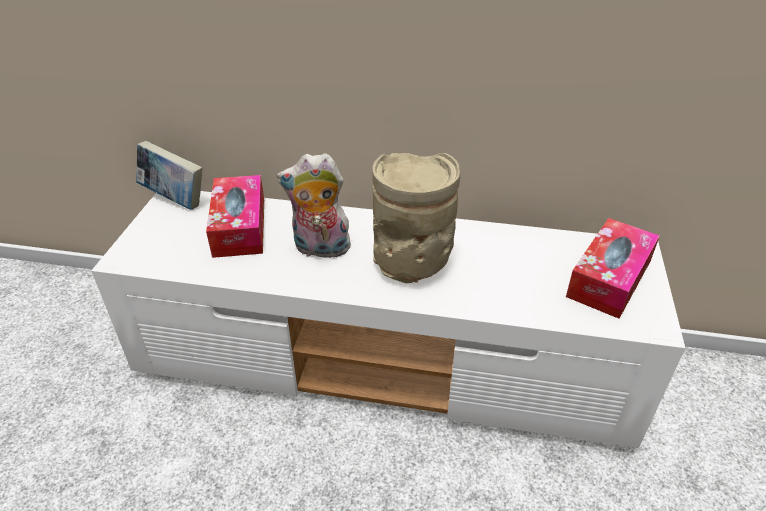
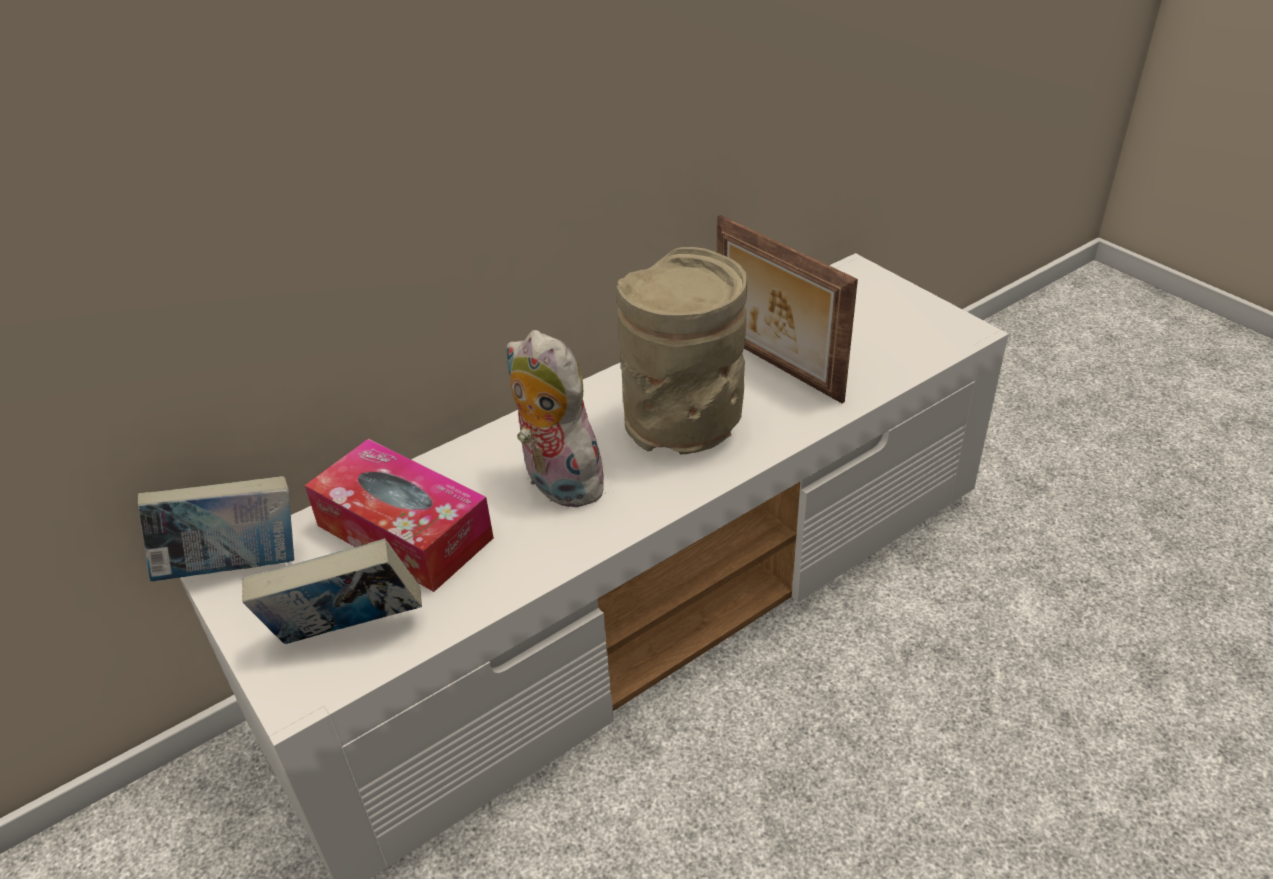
camera: 45 degrees left, 0 degrees up
(166, 250) = (347, 633): none -> book
(320, 249) = (557, 483): plush toy -> plush toy turned 90 degrees clockwise
(504, 268) = (775, 367): none -> picture frame
(609, 278) = (872, 314): tissue box -> none

